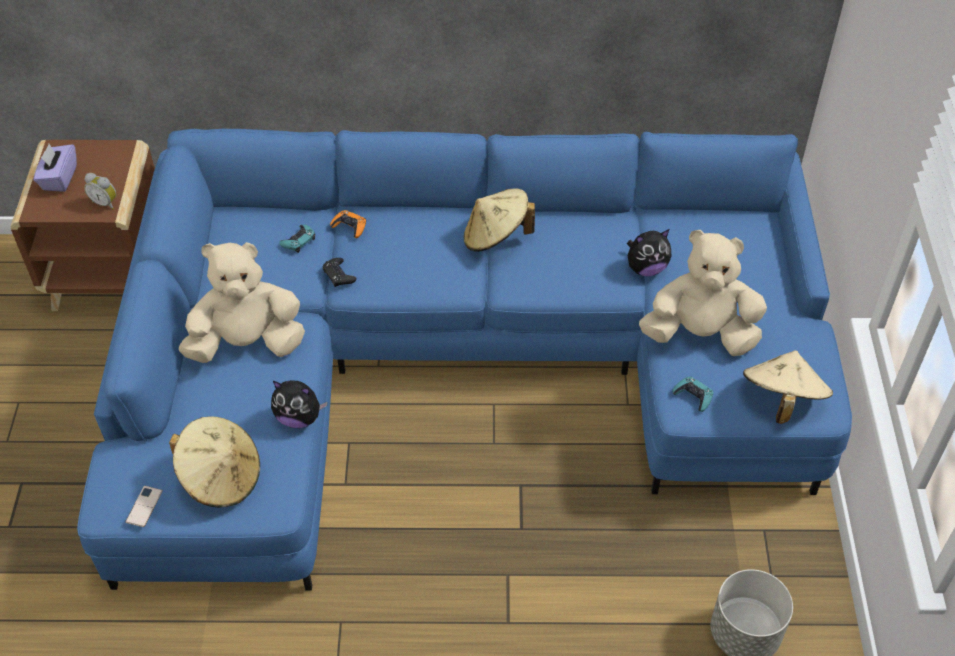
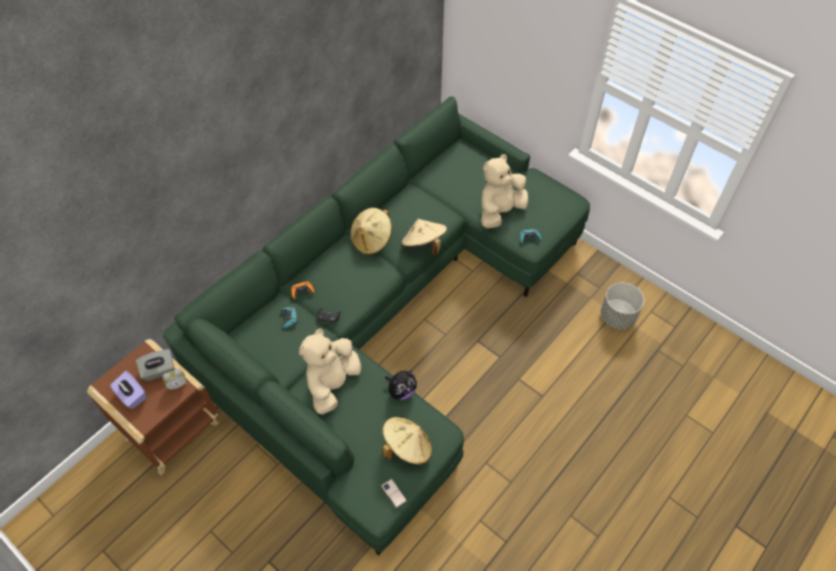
camera: 50 degrees left, 5 degrees up
(109, 177) = (159, 371): none -> grey tissue box
(455, 363) = (386, 317): blue sofa -> green sofa
(646, 268) = (445, 202): plush toy -> none
(781, 400) = (558, 211): beige hat -> beige hat (423, 245)

